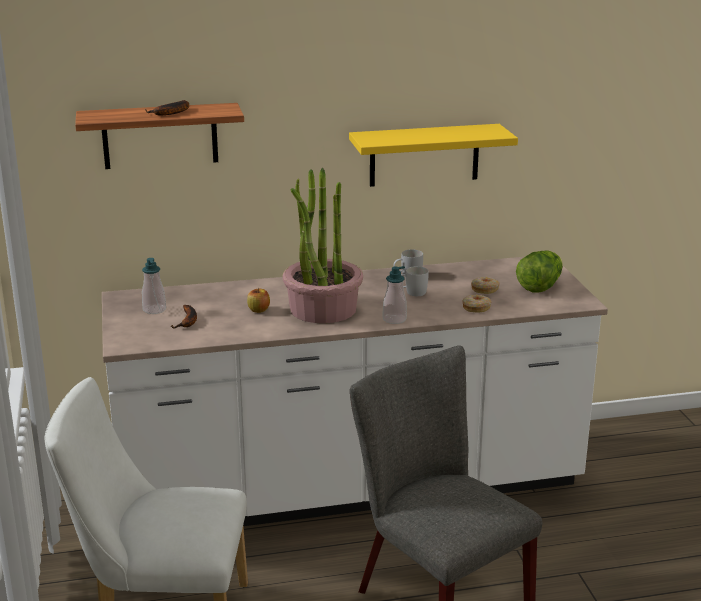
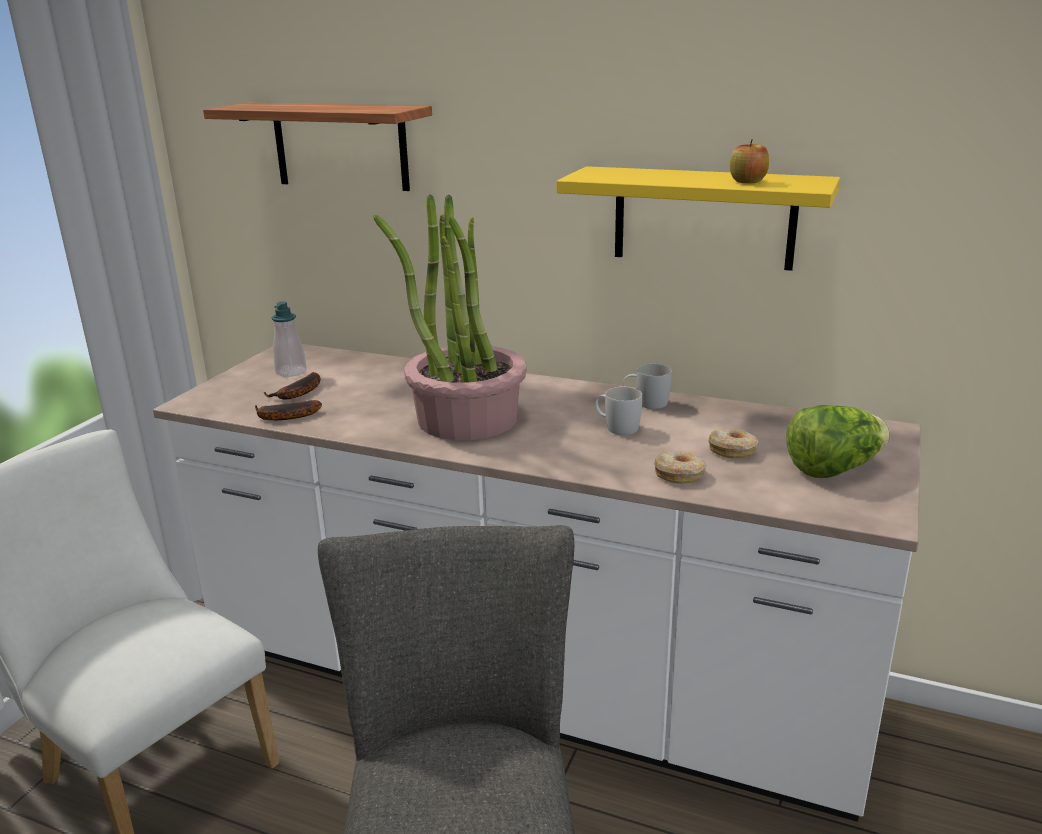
camera: 35 degrees right, 0 degrees up
(170, 113) = (323, 107): banana -> banana (284, 417)
(258, 310) = (392, 400): apple -> apple (747, 181)
(394, 319) = (534, 458): soap dispenser -> none

